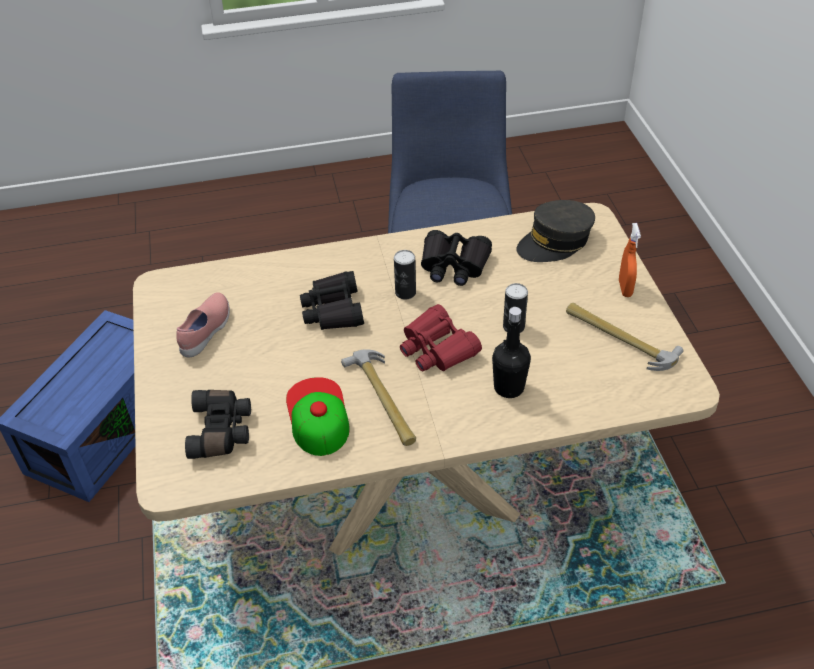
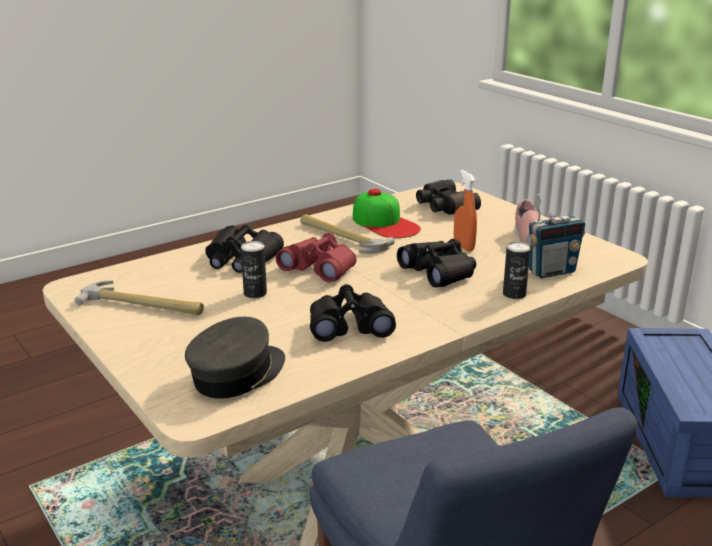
camera: 155 degrees right, 20 degrees down
(238, 283) = (551, 271): none -> radio
(405, 292) = (382, 296): can -> can (514, 294)
(509, 387) = (241, 259): black bottle -> black binoculars
(625, 288) = (138, 345): orange spray bottle -> orange spray bottle (463, 246)

